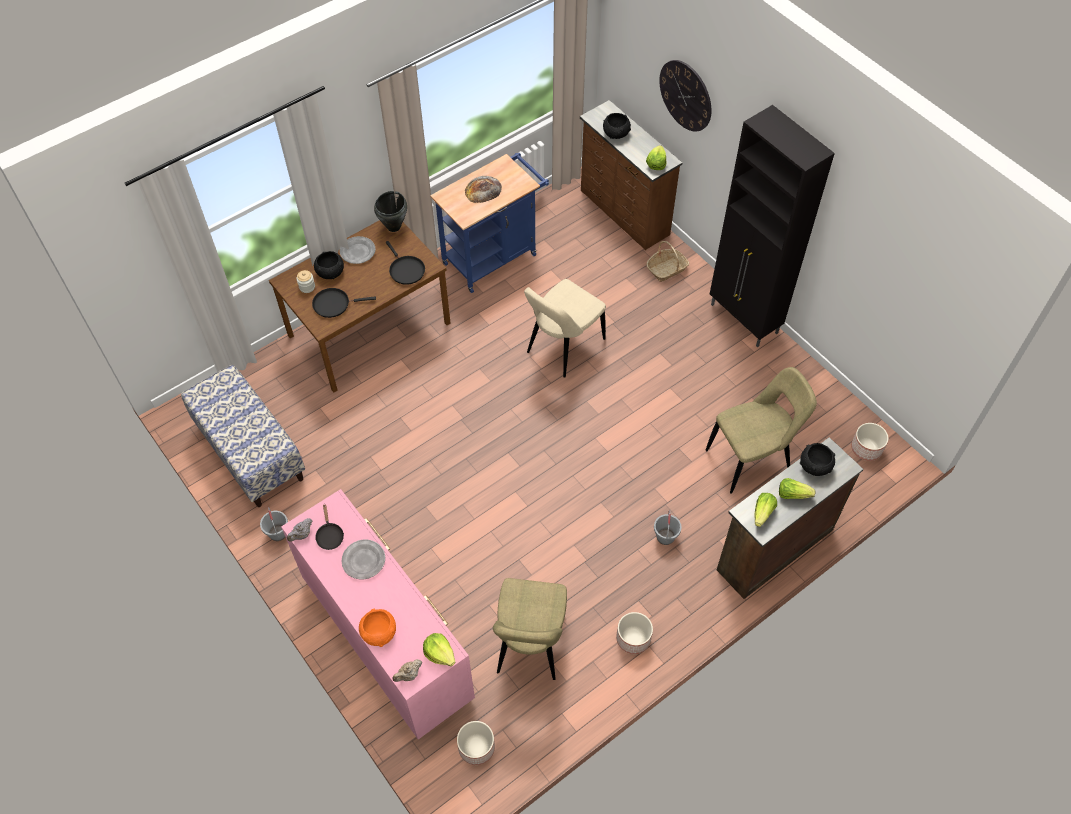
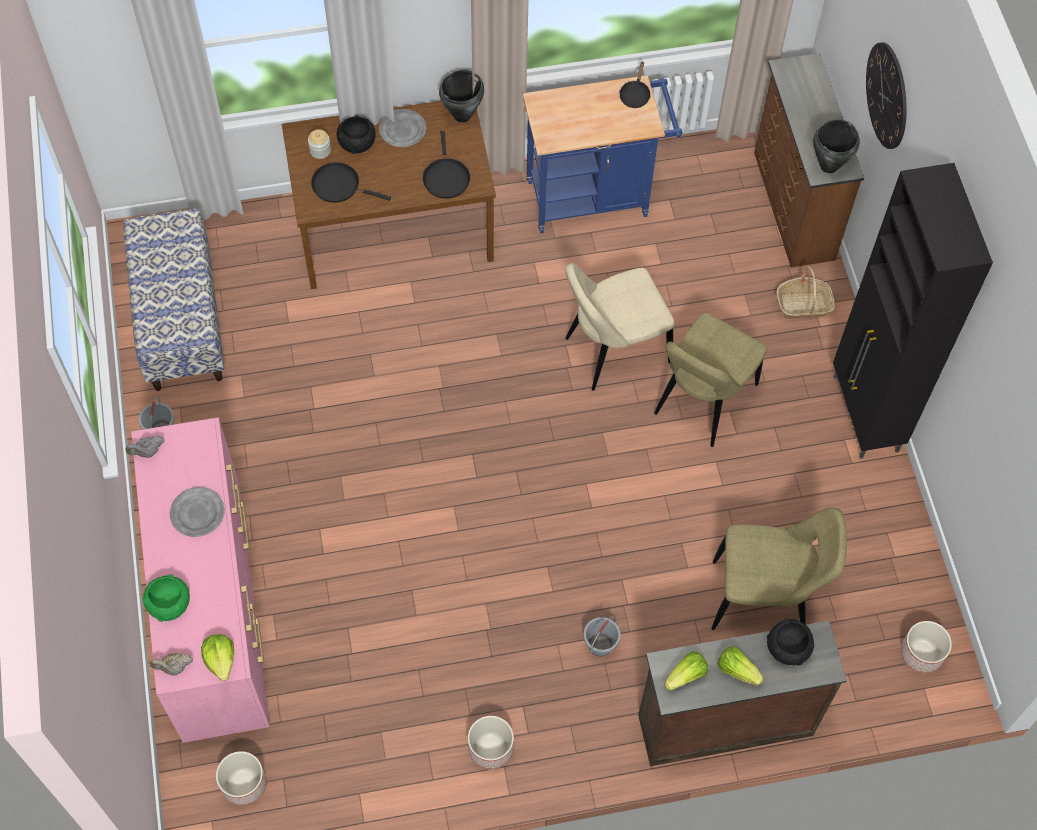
camera: 25 degrees right, 5 degrees up
(329, 535) = (177, 467): black frying pan -> black frying pan (635, 95)
(379, 632) = (169, 603): orange bowl -> green bowl
(483, 190) = (590, 112): bread -> none
(530, 645) = (367, 697): beige chair -> beige chair (702, 402)
(616, 133) = (801, 103): black bowl -> none
(656, 164) = (828, 166): lettuce -> black cooking pot

